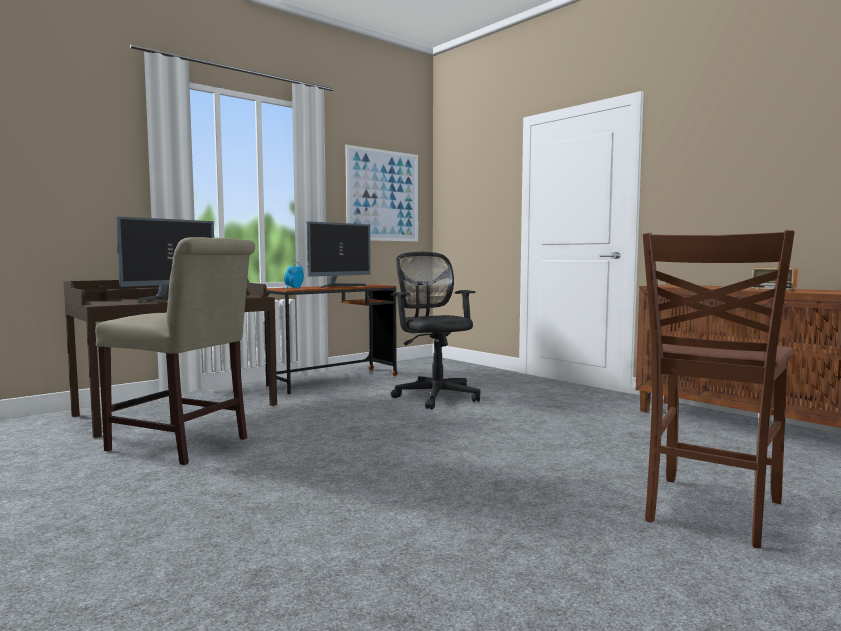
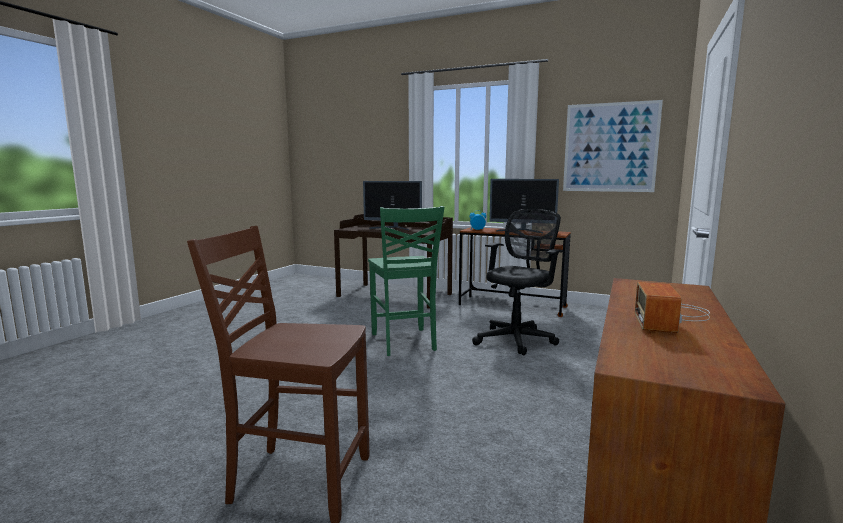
camera: 65 degrees right, 5 degrees up
(183, 445) = (337, 311): beige chair -> none
(383, 431) = (404, 342): none -> green chair

